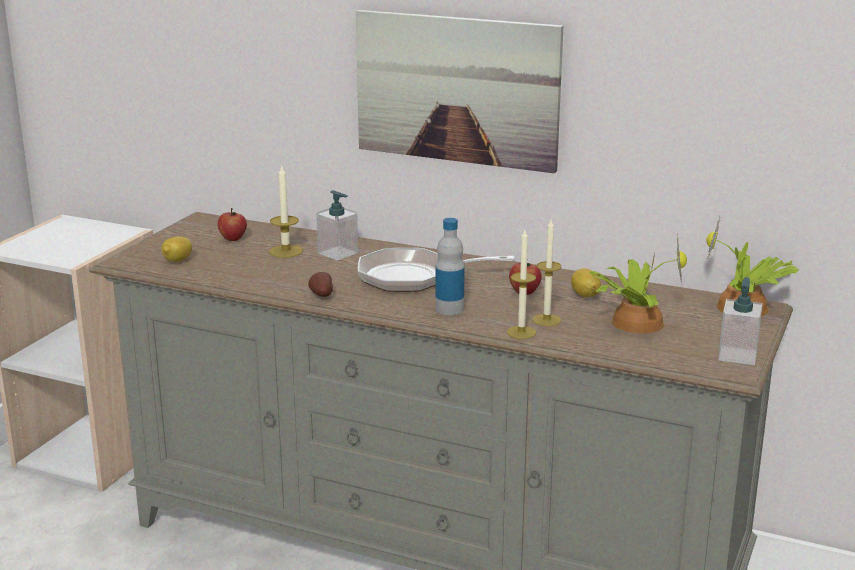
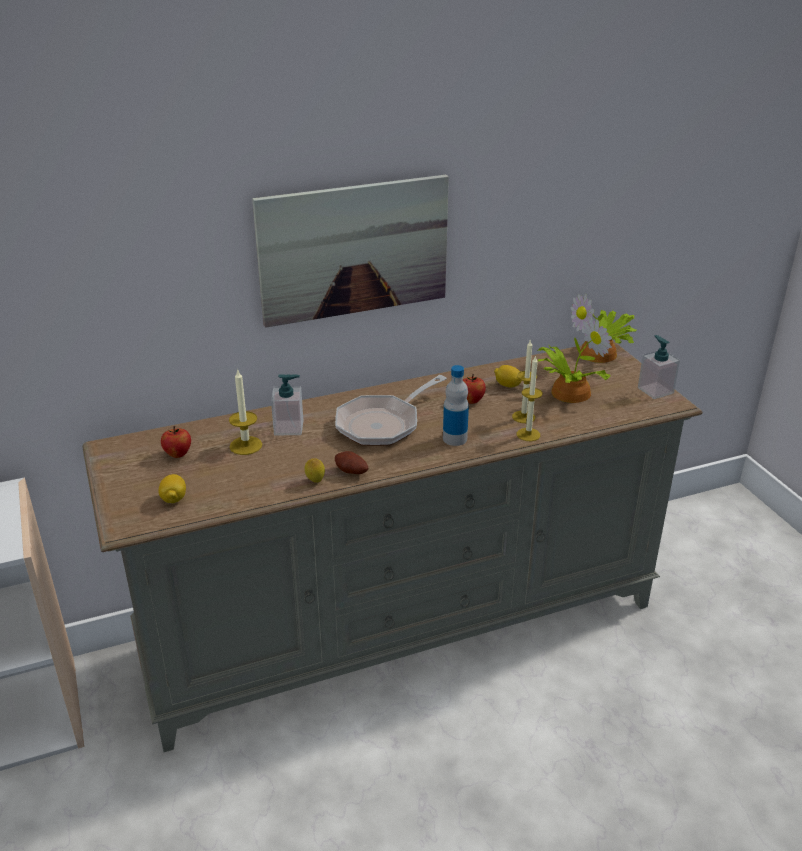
camera: 45 degrees left, 10 degrees up
(284, 289) = (315, 481): none -> lemon

